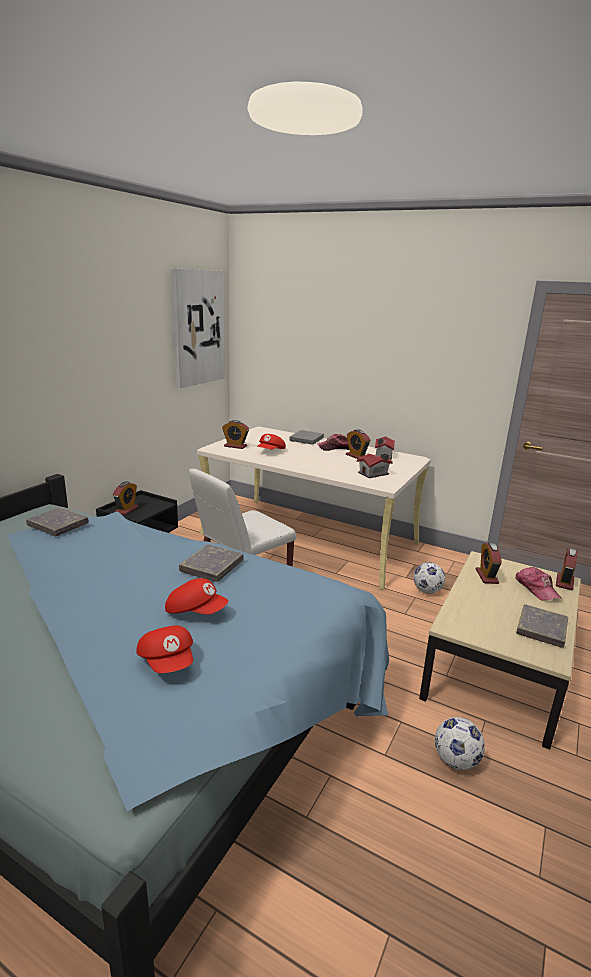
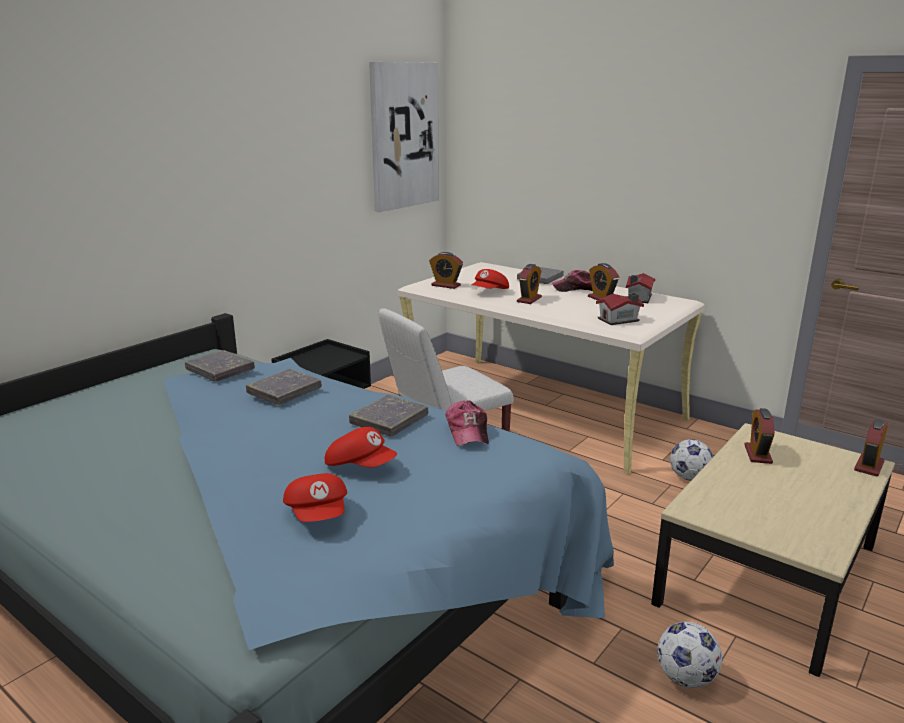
camera: 10 degrees right, 0 degrees up
(126, 510) = (307, 361): alarm clock -> alarm clock (529, 299)
(536, 589) = (825, 472): cap -> cap (468, 432)
(541, 629) = (817, 520): grey book -> grey book (284, 391)

